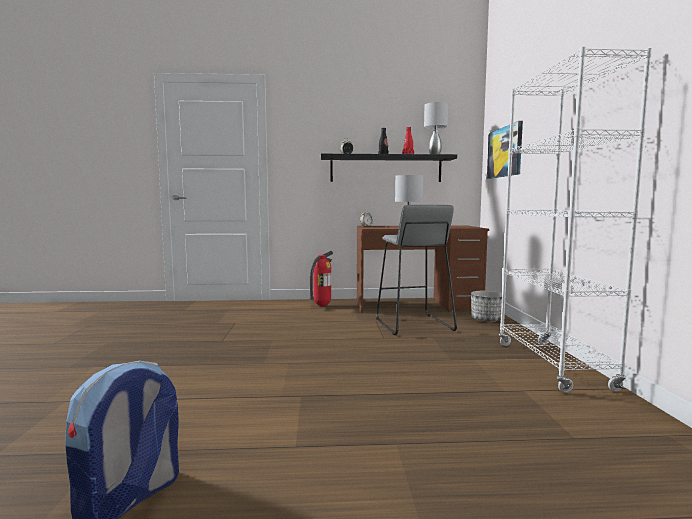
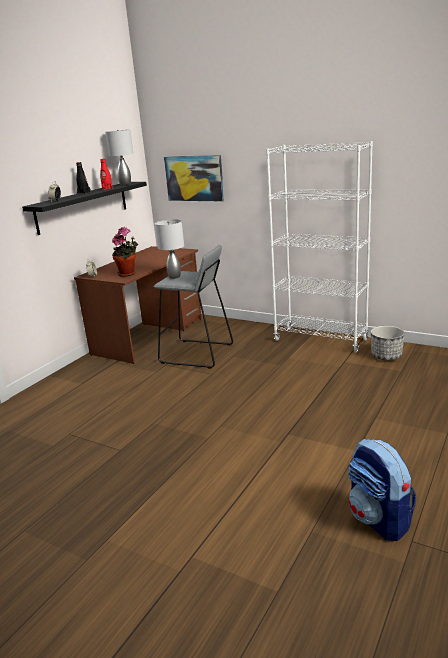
camera: 55 degrees left, 15 degrees up
(322, 305) = (82, 376): fire extinguisher -> none
(385, 227) = (128, 274): none -> potted plant
(486, 320) = (222, 326): planter -> planter (386, 356)

